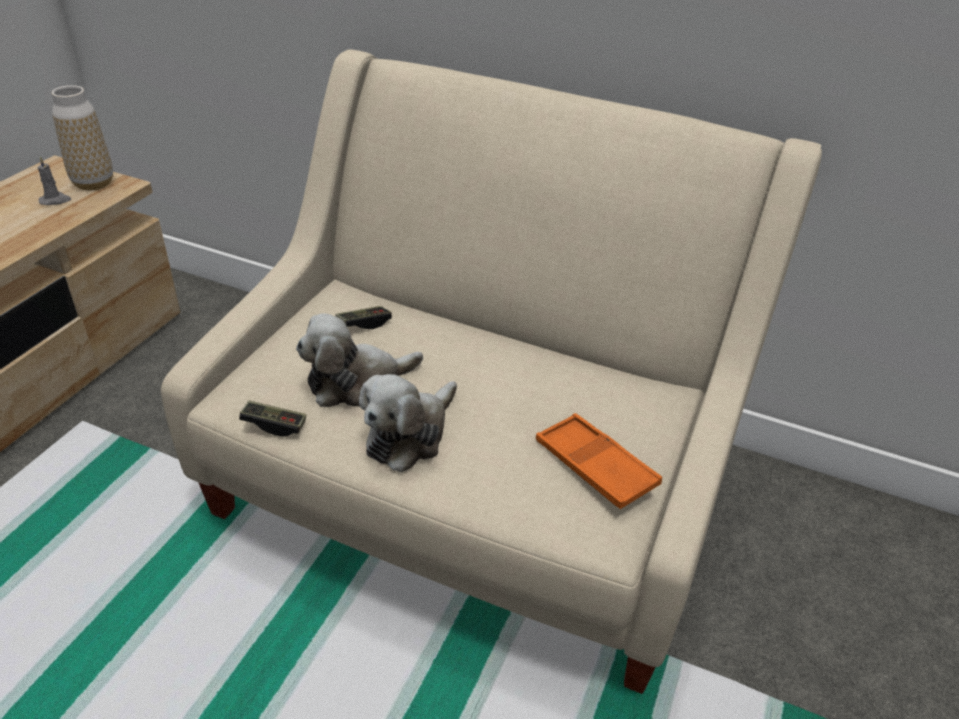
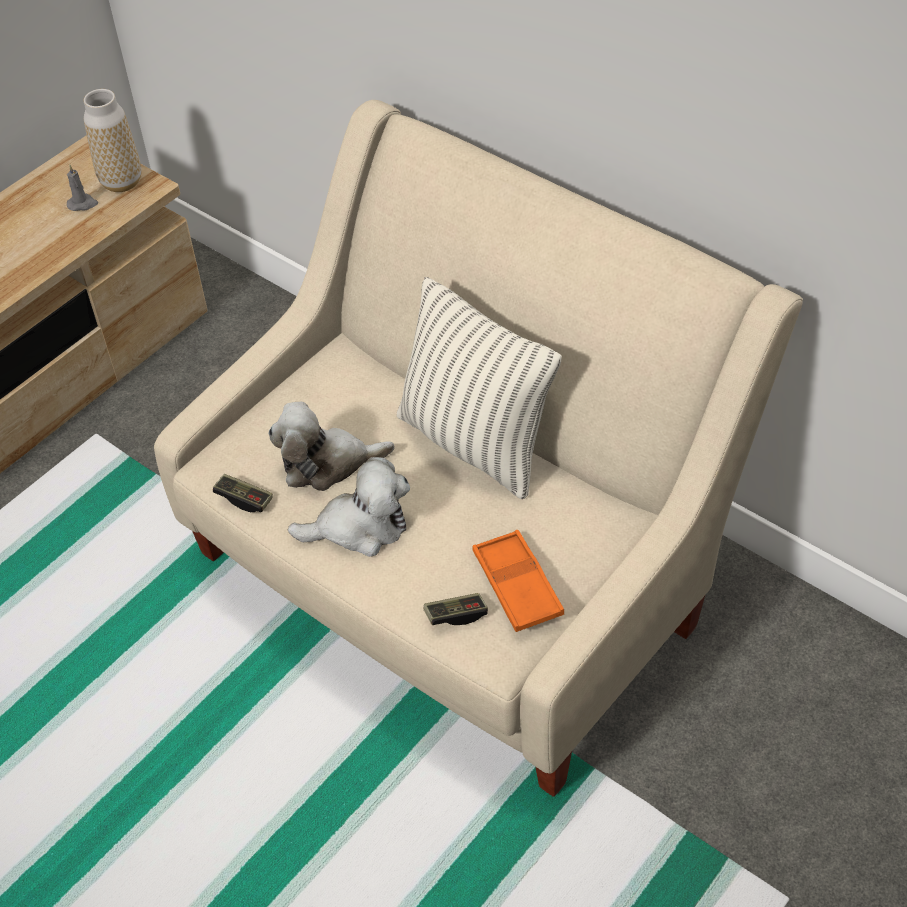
camera: 20 degrees right, 10 degrees up
(364, 324) = (353, 396): game controller -> game controller (456, 615)
(409, 435) = (360, 527): plush toy -> plush toy turned 150 degrees counterclockwise
(497, 349) = (475, 443): none -> pillow

